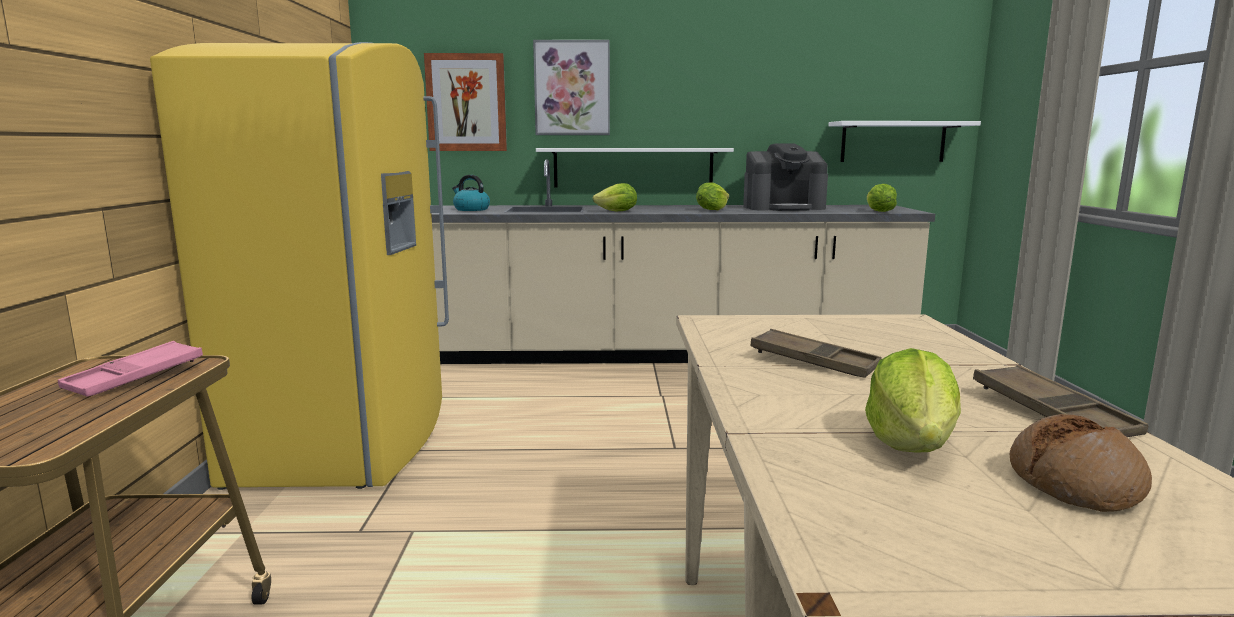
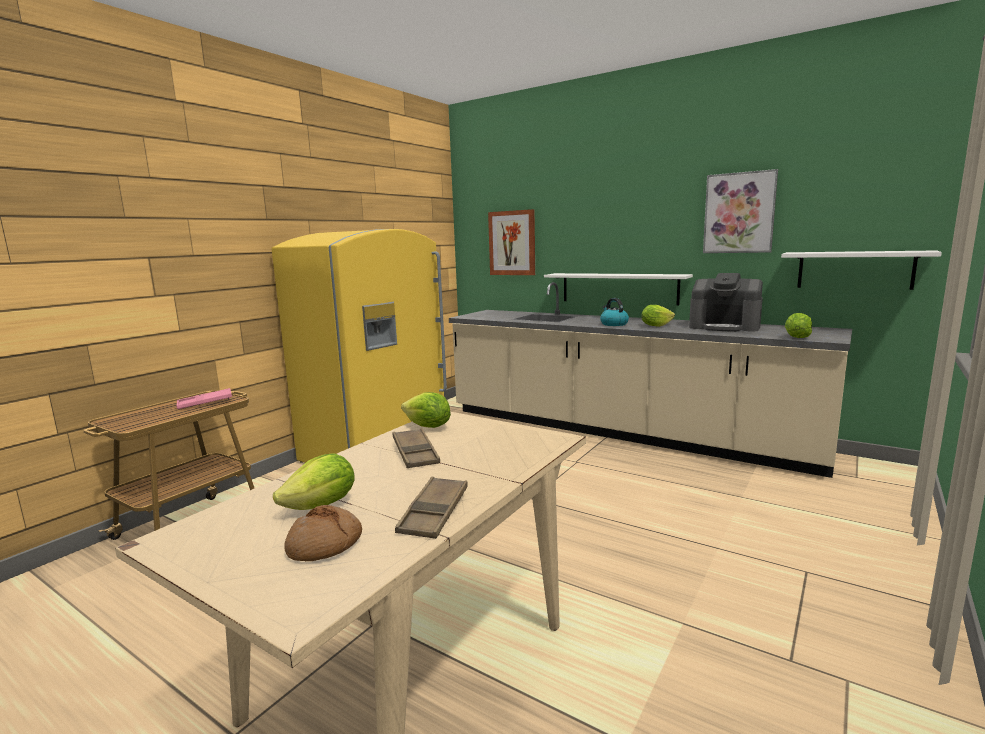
camera: 35 degrees right, 0 degrees up
(471, 209) = (499, 315): kettle -> kettle (613, 324)
(572, 88) = (577, 231): picture -> picture (739, 213)
(617, 211) = (581, 323): lettuce -> lettuce (427, 427)

